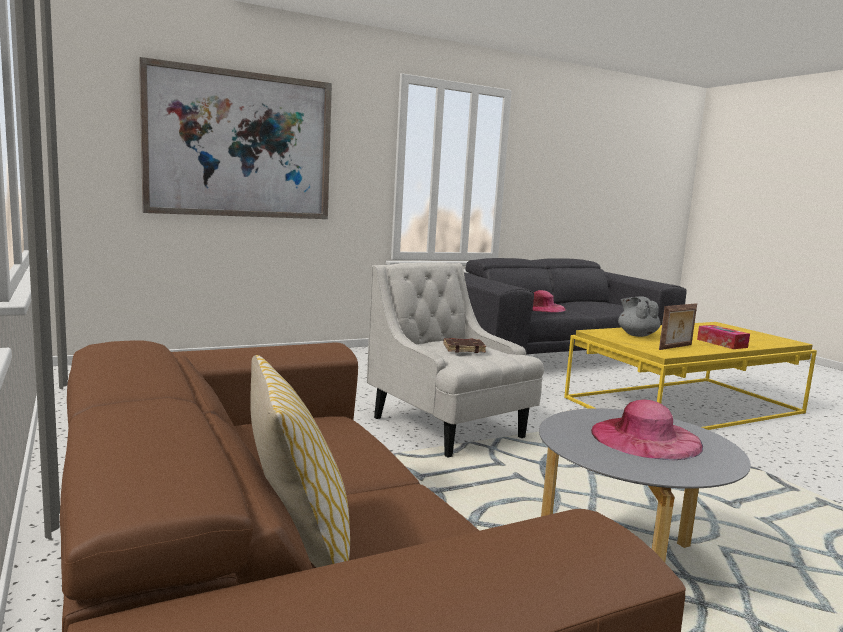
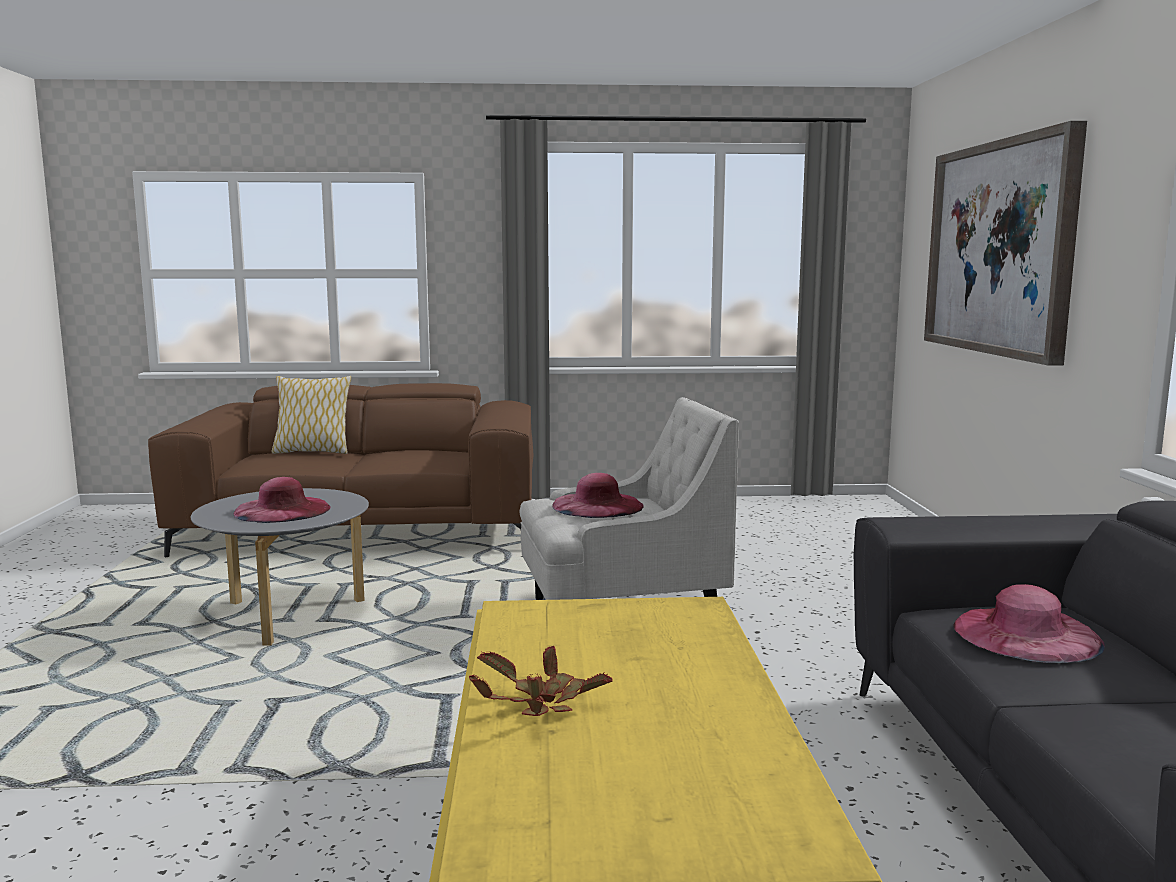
camera: 115 degrees right, 0 degrees up
(464, 349) = (597, 505): brown book -> pink hat
(636, 335) = (663, 636): grey teapot -> none
(676, 347) = (540, 636): picture frame -> none
(722, 343) = (541, 704): tissue box -> potted plant

